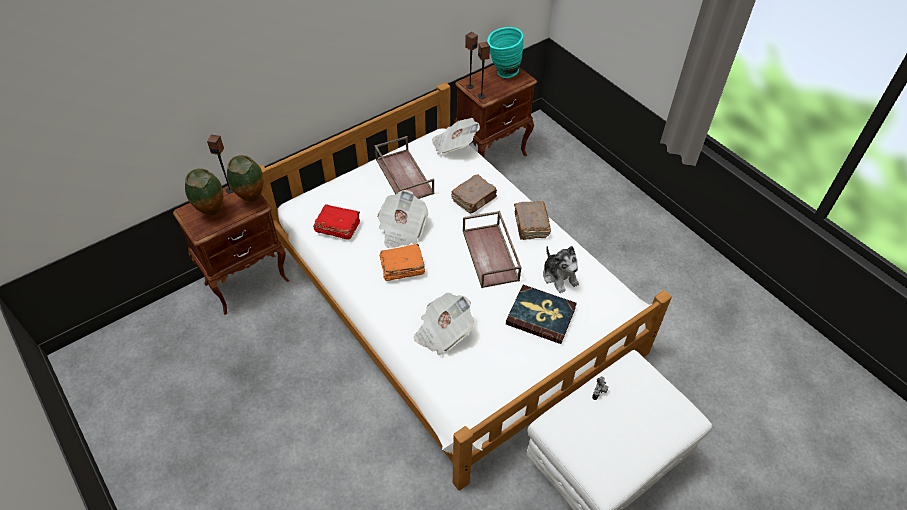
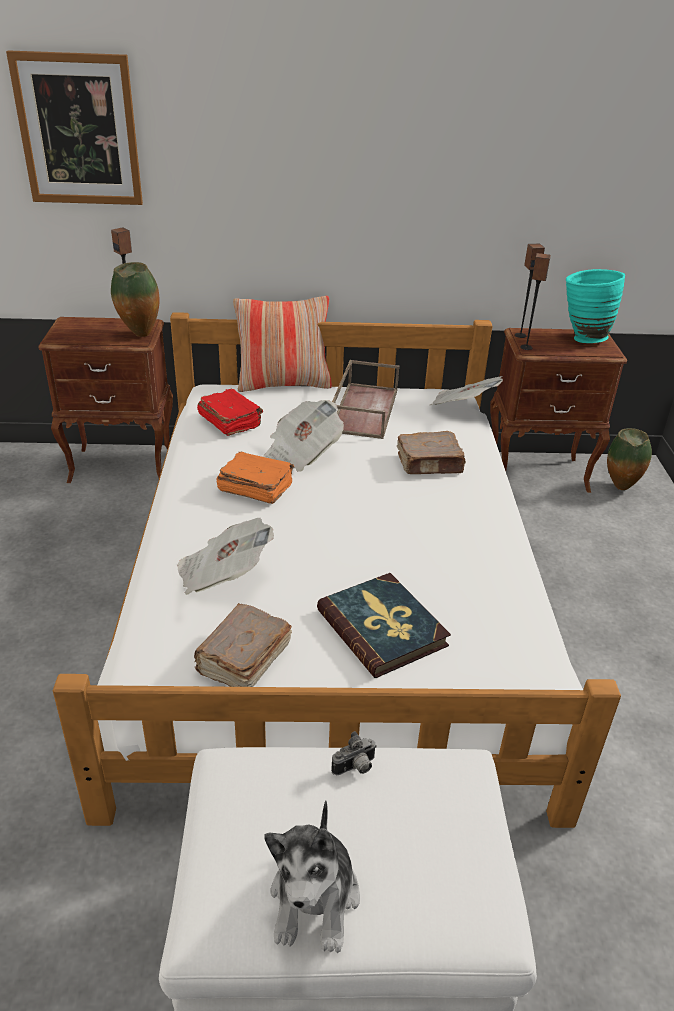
camera: 35 degrees right, 15 degrees down
(162, 85) = (78, 131): none -> picture
(212, 214) = (88, 331): vase -> vase (620, 488)
(334, 178) = (283, 384): none -> pillow
(491, 255) = (387, 528): brown tray -> none
(531, 226) = (481, 522): brown book -> brown book (243, 660)
(559, 276) = (463, 596): plush toy -> plush toy (315, 898)

